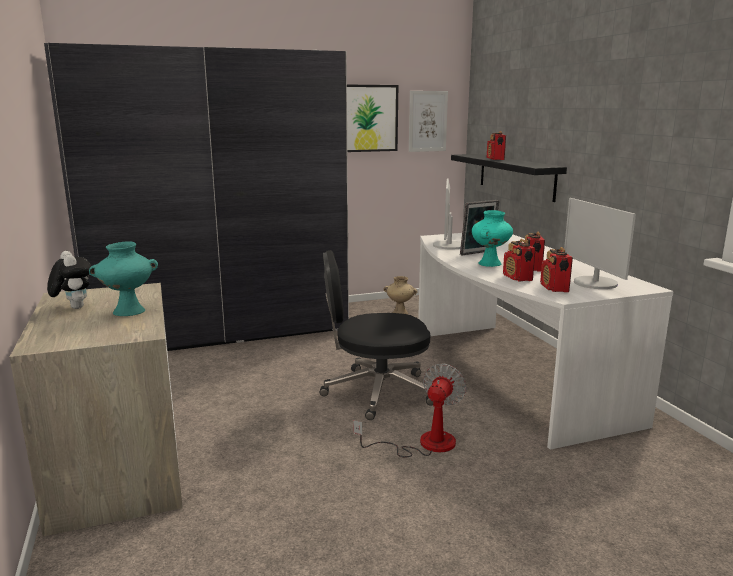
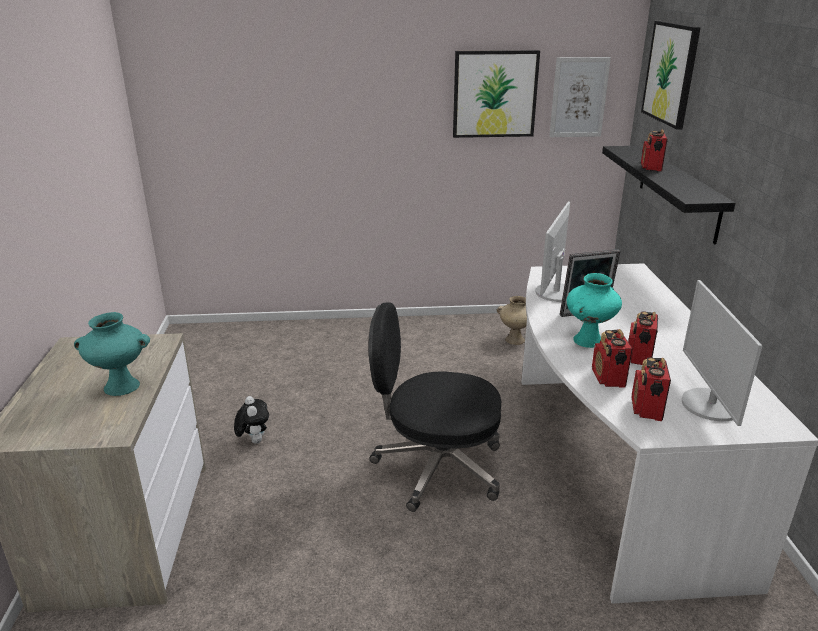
camera: 15 degrees right, 10 degrees up
(73, 307) = (73, 370): plush toy -> plush toy (254, 440)
(223, 331) = (303, 343): grey wardrobe -> none
(424, 444) = (459, 562): fan -> none
(497, 95) = (671, 73): none -> picture

